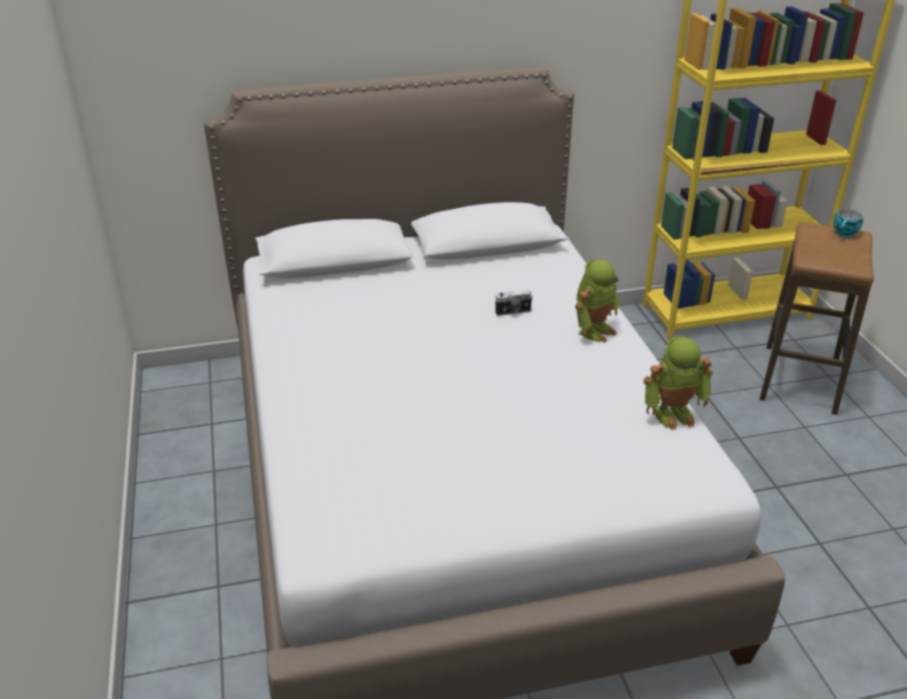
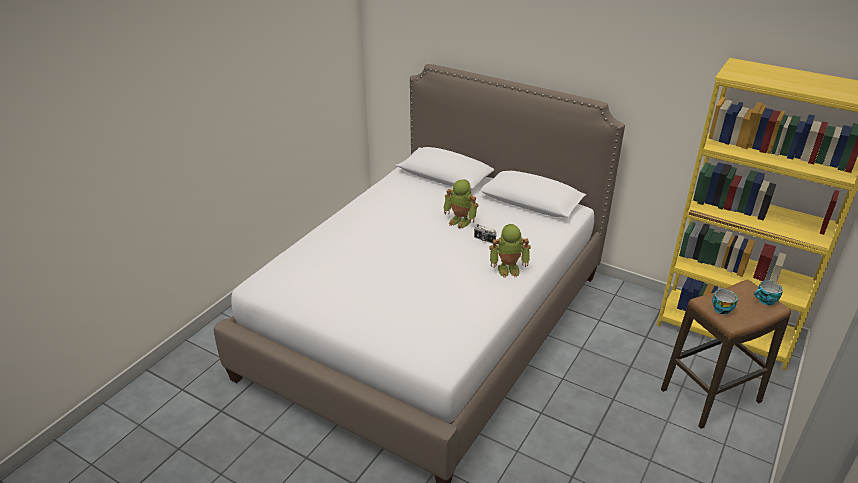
camera: 45 degrees right, 0 degrees up
(673, 413) = (476, 326): toy robot -> toy robot (460, 221)
(831, 259) = (721, 308): none -> cup

